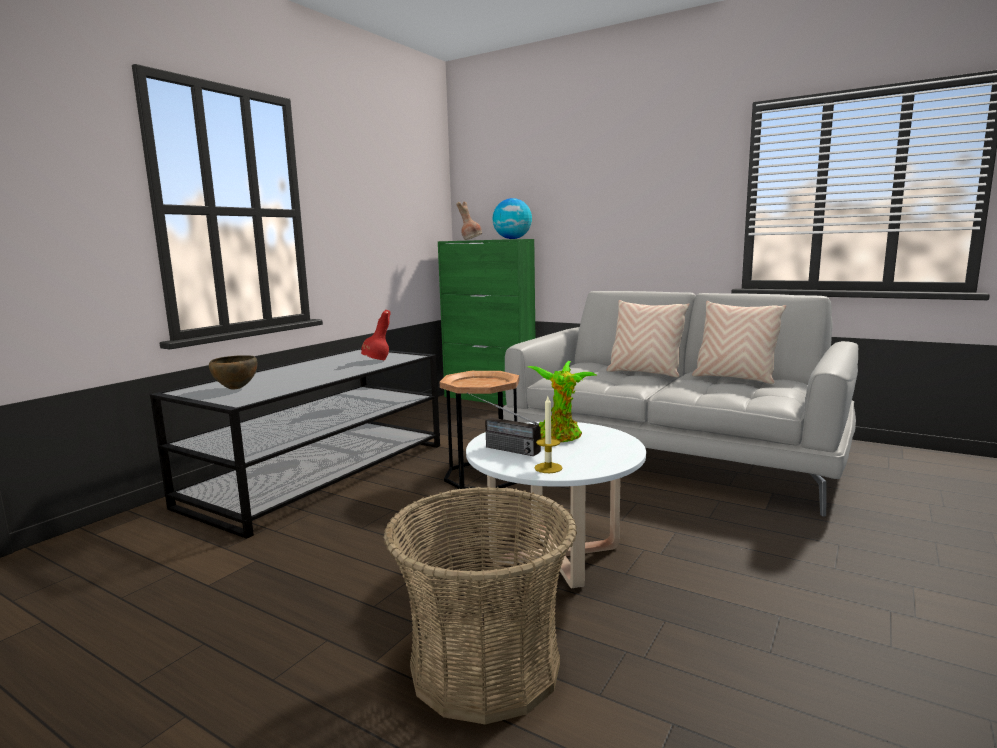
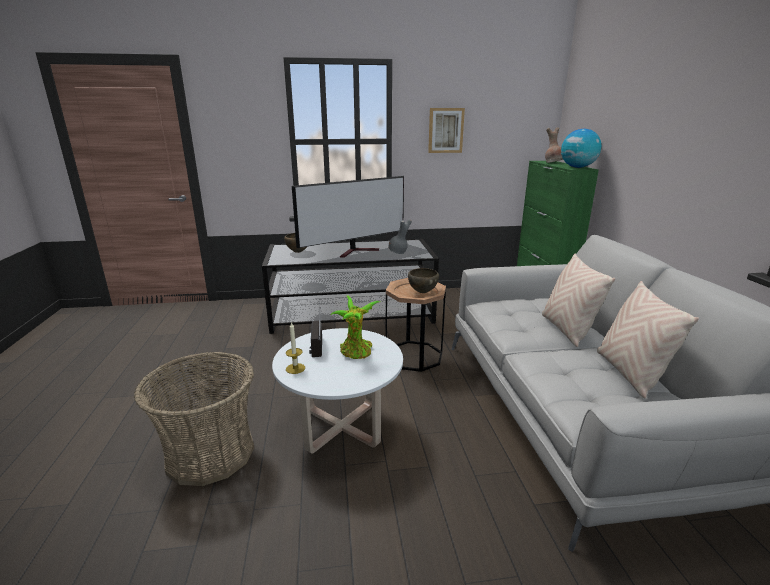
camera: 50 degrees right, 10 degrees up
(322, 370) = (357, 251): none -> television
(356, 202) = (445, 130): none -> picture
(377, 360) = (398, 252): red vase -> grey vase
(488, 382) = (422, 292): none -> brown bowl

